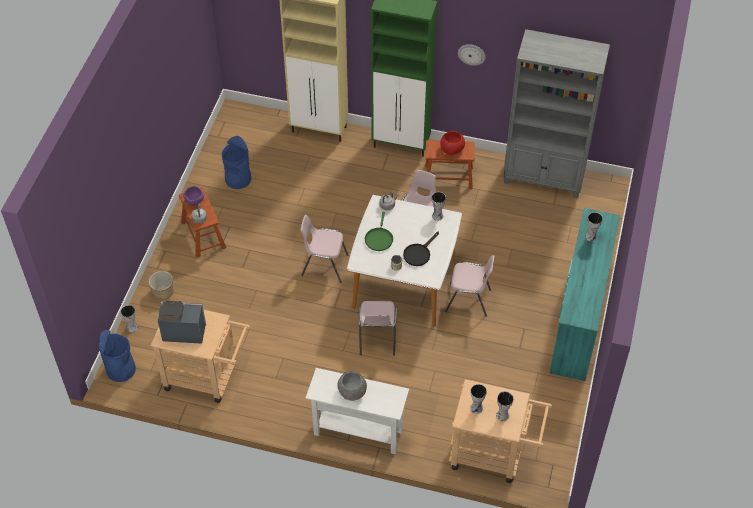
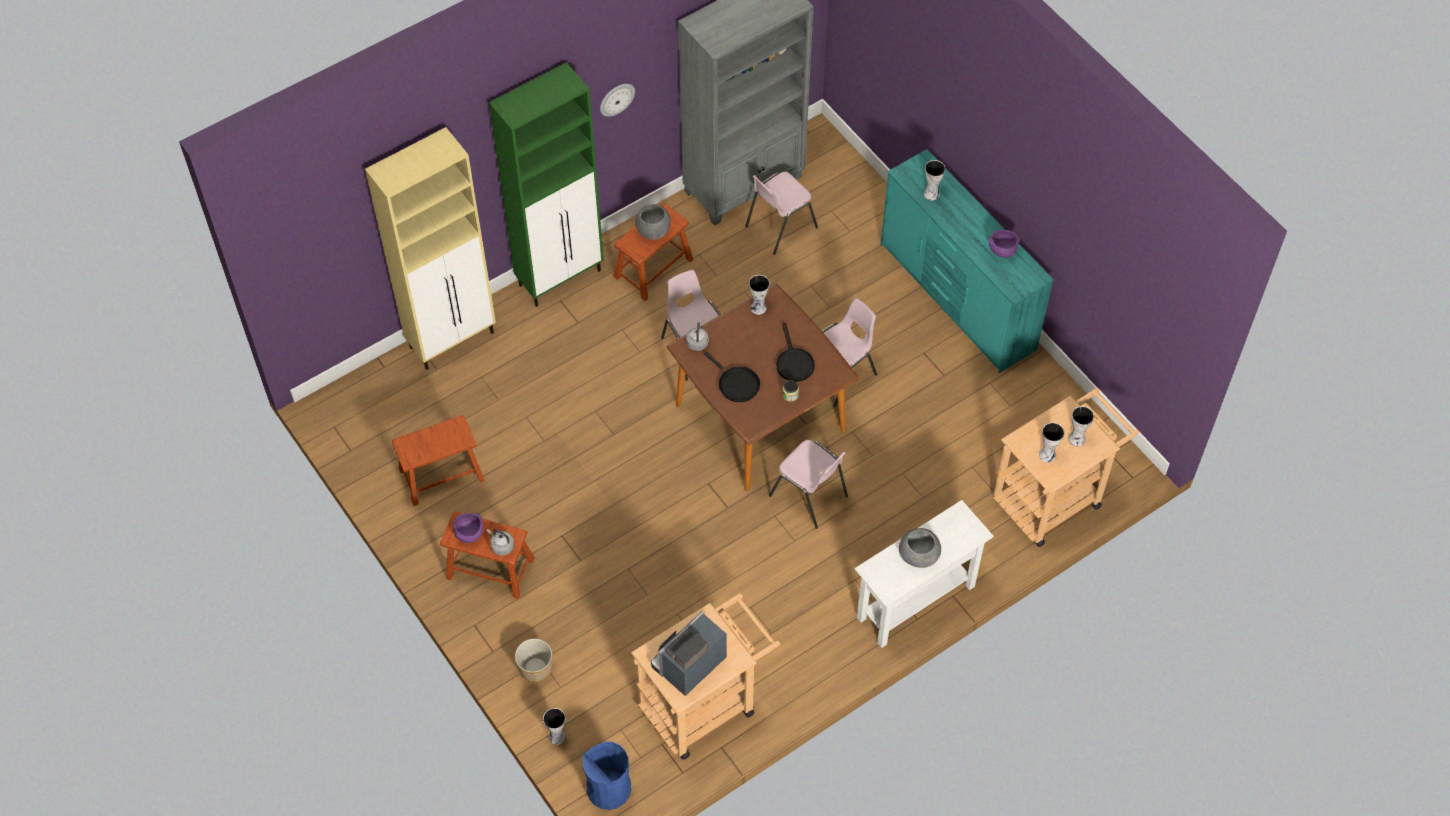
camera: 50 degrees left, 5 degrees up
(238, 179) = (441, 474): blue trash can -> brown stool
(324, 265) = (659, 476): pink chair -> pink chair (780, 226)
(379, 239) = (736, 384): green frying pan -> black frying pan
(403, 284) = (760, 419): white dining table -> brown dining table
(452, 149) = (653, 230): red bowl -> grey bowl
(588, 294) = (1001, 251): none -> purple bowl

